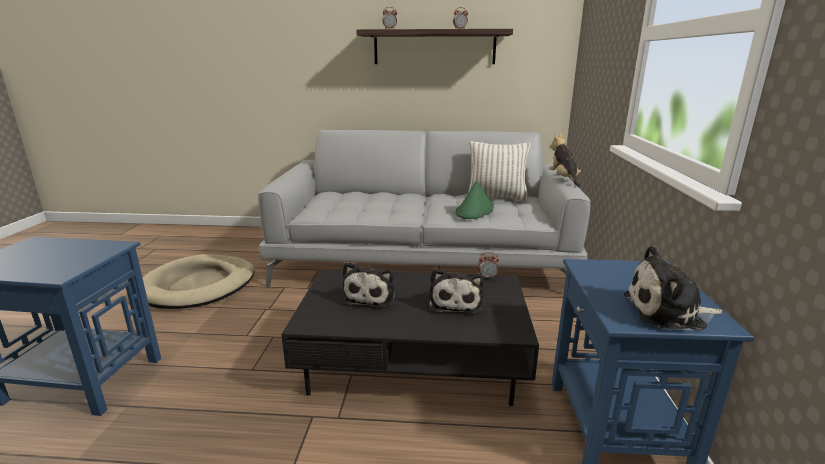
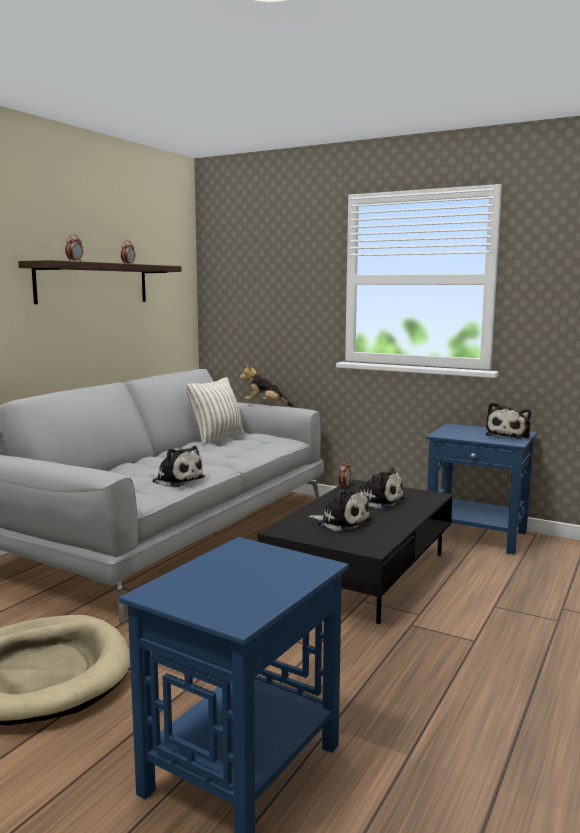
camera: 65 degrees left, 10 degrees down
(362, 212) = (176, 480): none -> plush toy
(475, 211) = (244, 449): green hat -> none

